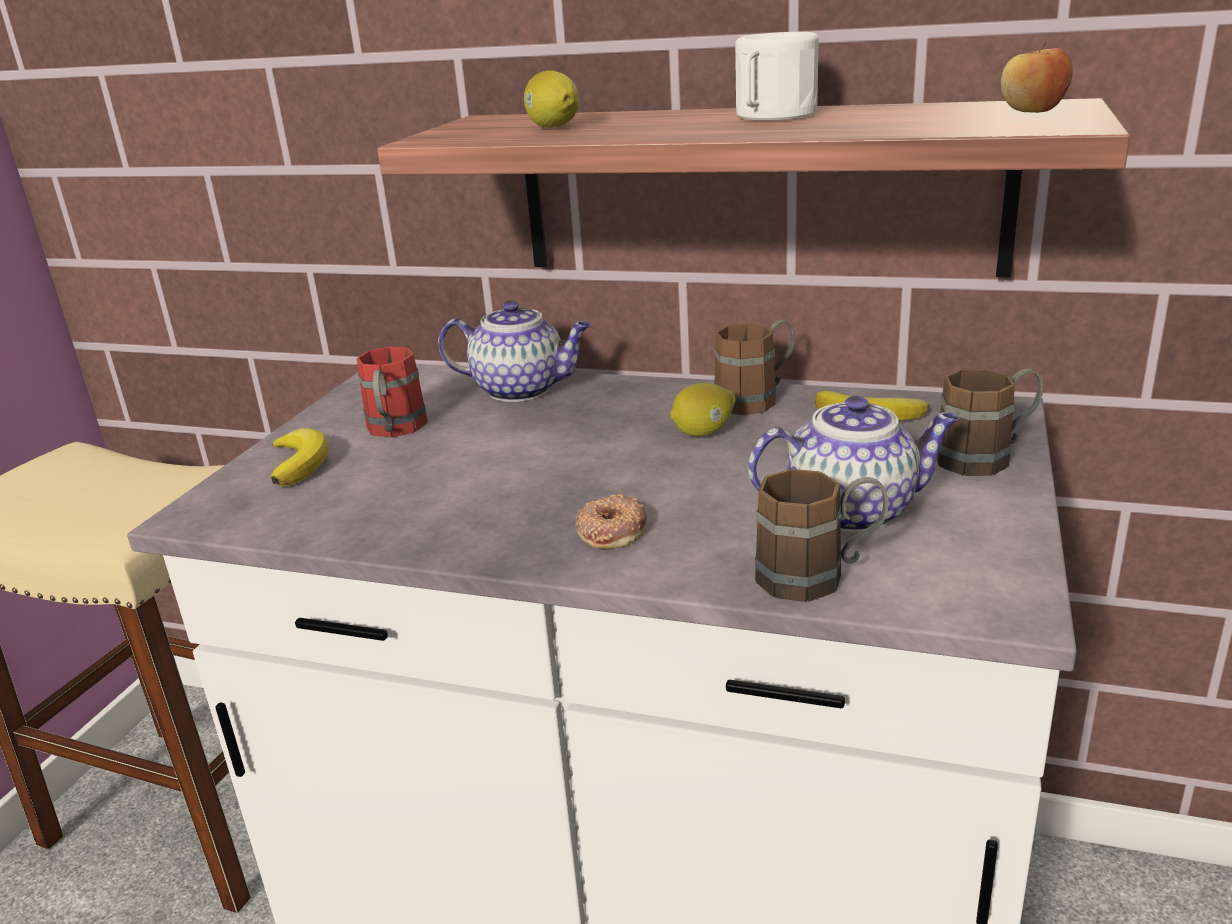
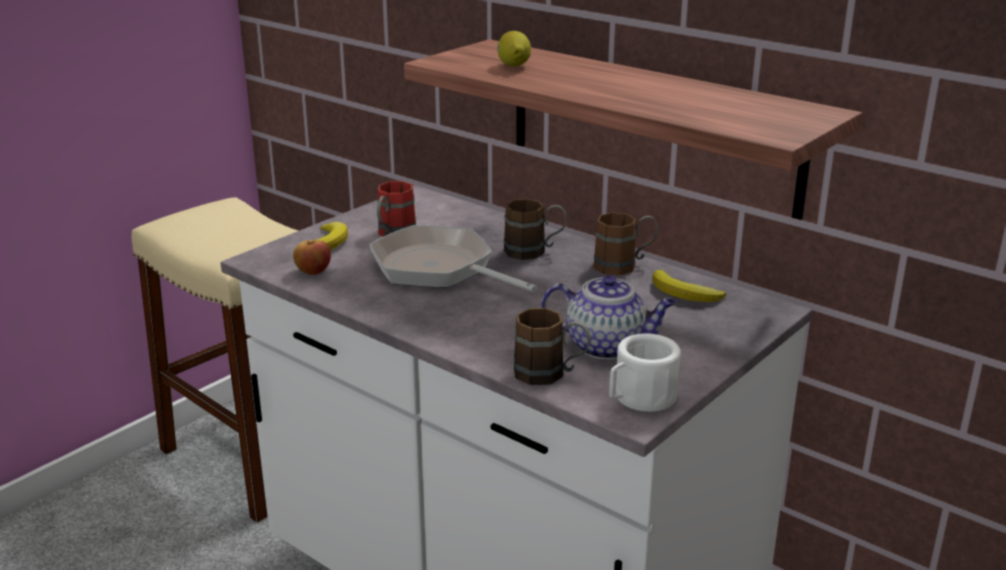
camera: 20 degrees right, 0 degrees up
(503, 462) = (438, 269): none -> frying pan
(522, 389) = (487, 225): teapot -> none
(611, 530) = (463, 322): donut -> none
(703, 432) = (569, 279): lemon -> none
(771, 116) = (642, 84): white mug -> white mug (639, 399)
(987, 457) = (724, 336): brown mug -> brown mug (534, 251)
(1032, 111) = (788, 116): apple -> apple (313, 271)

